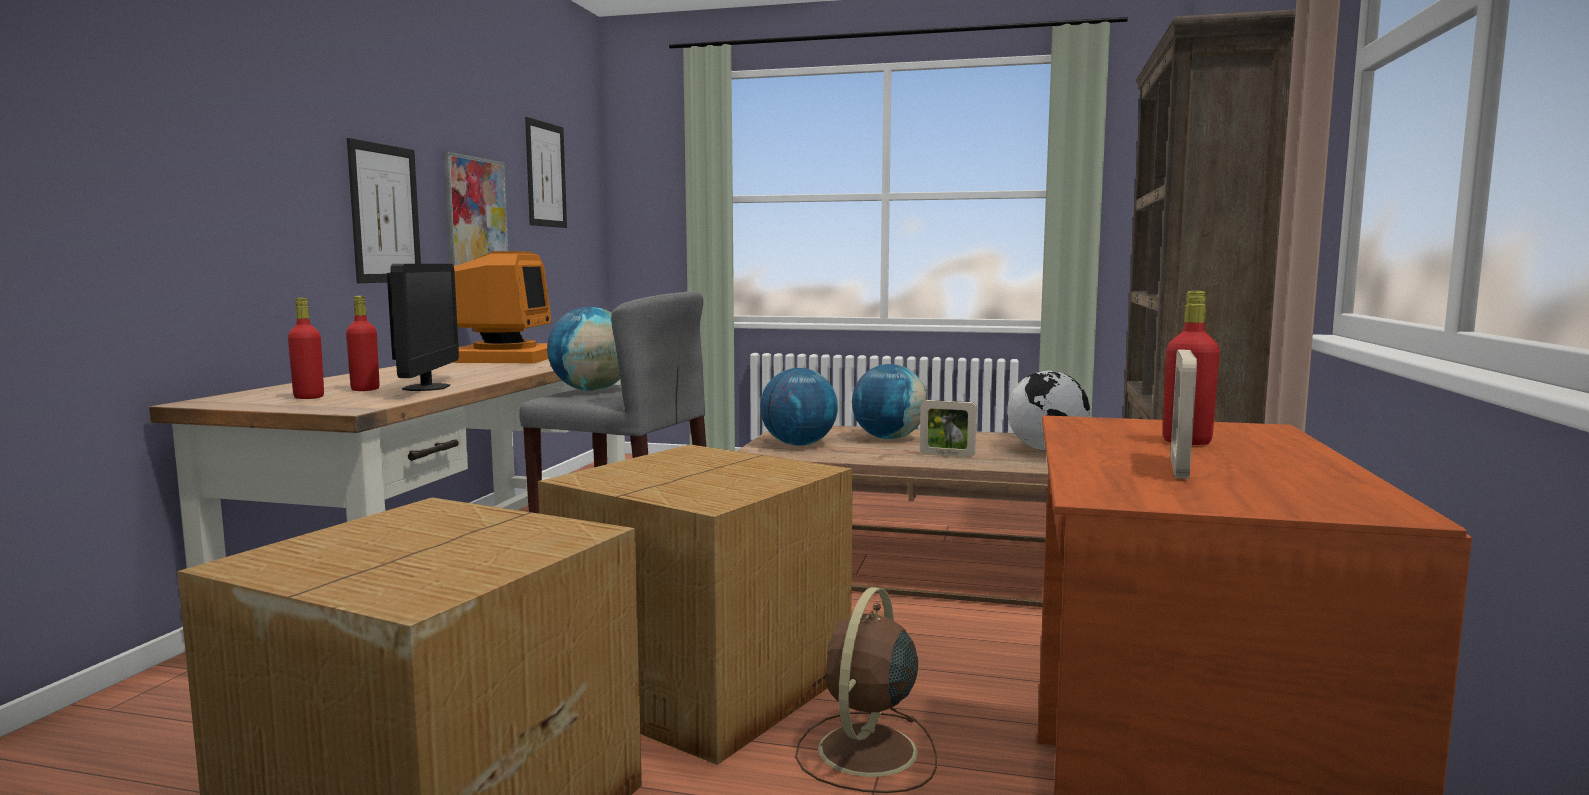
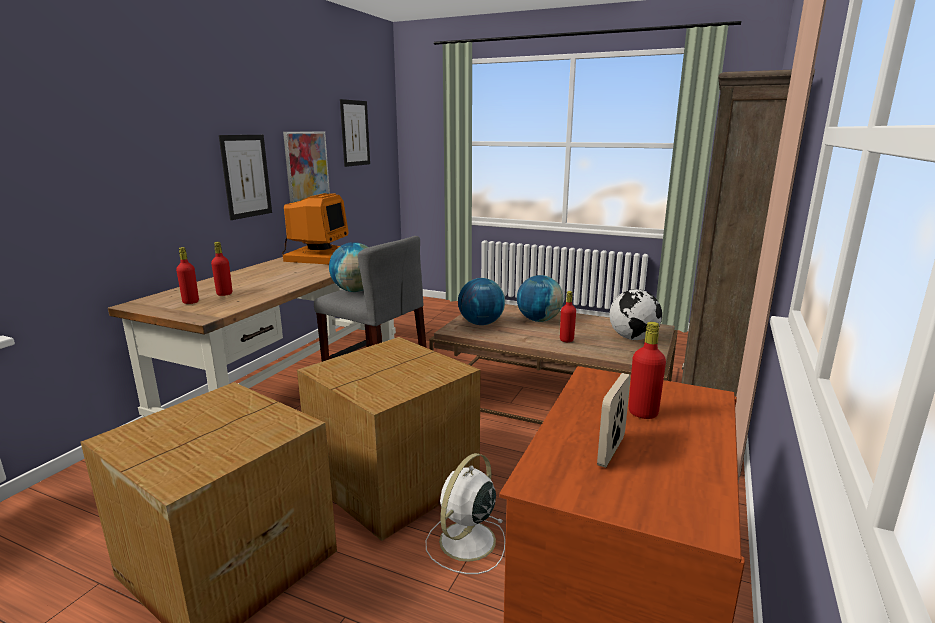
camera: 10 degrees right, 10 degrees up
(426, 387) = (257, 293): monitor -> none
(866, 753) = (466, 542): brown fan -> white fan
(947, 455) = (566, 340): picture frame -> red bottle

